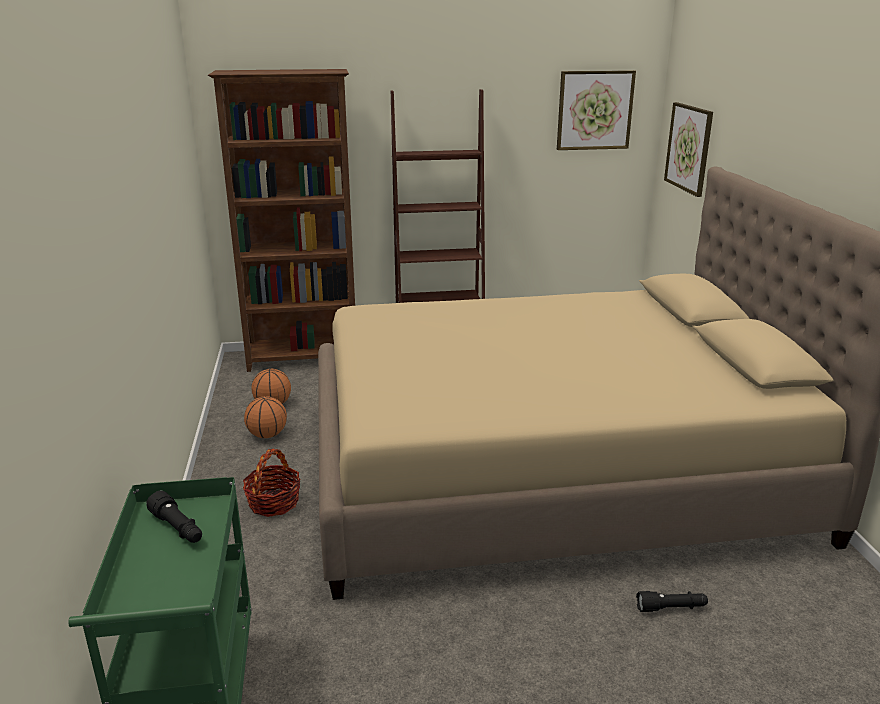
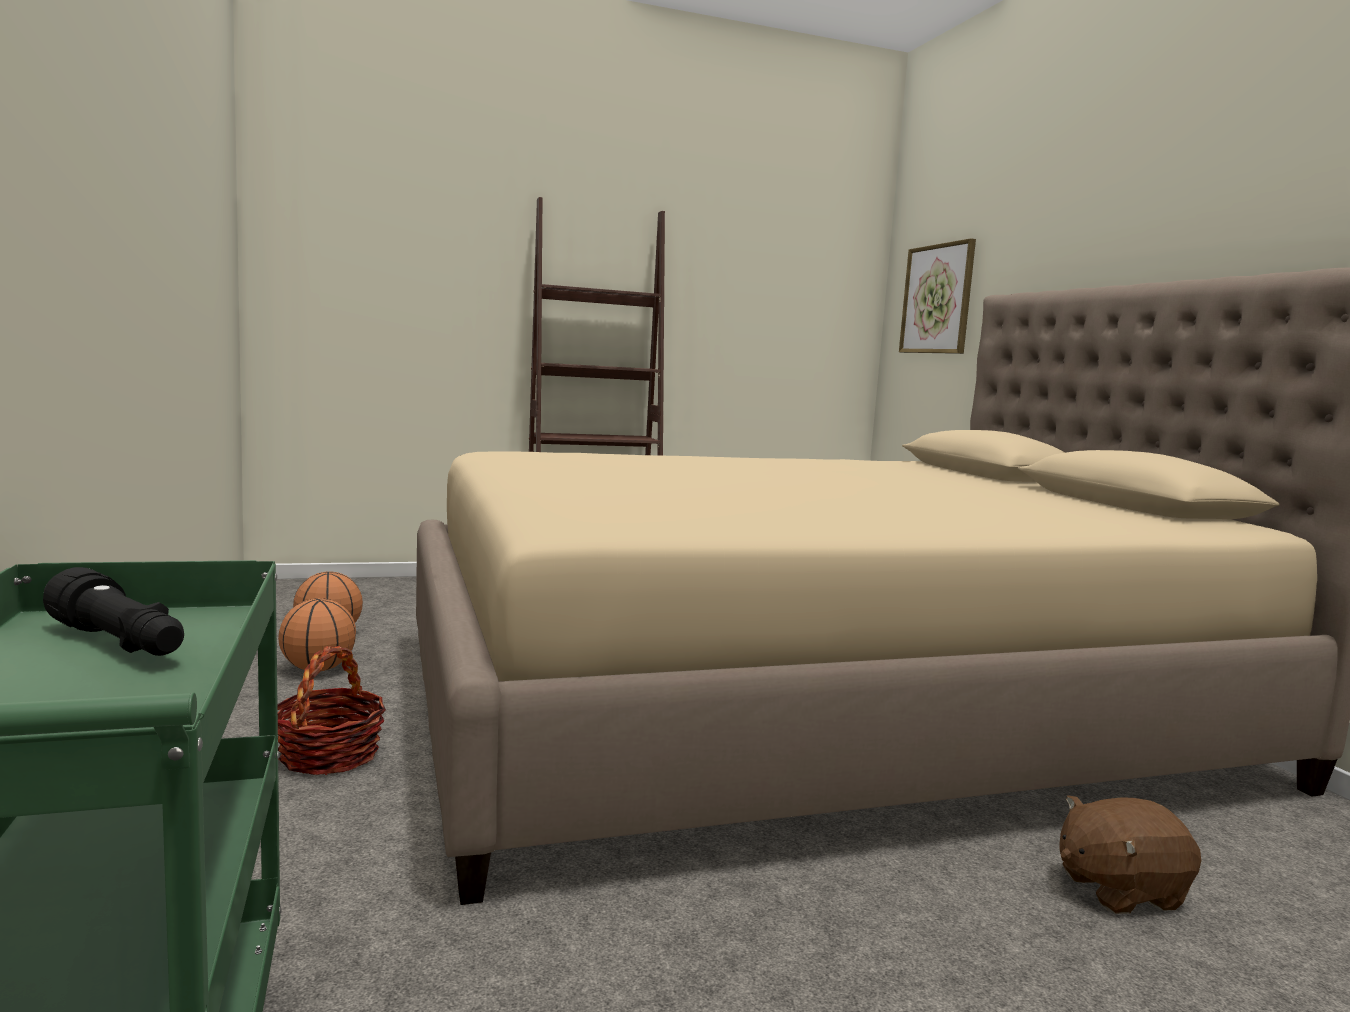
camera: 10 degrees left, 15 degrees down
(304, 359) = (380, 588): brown bookcase -> none
(594, 110) = (805, 260): picture -> none
(671, 608) = (1119, 889): black flashlight -> brown plush toy

